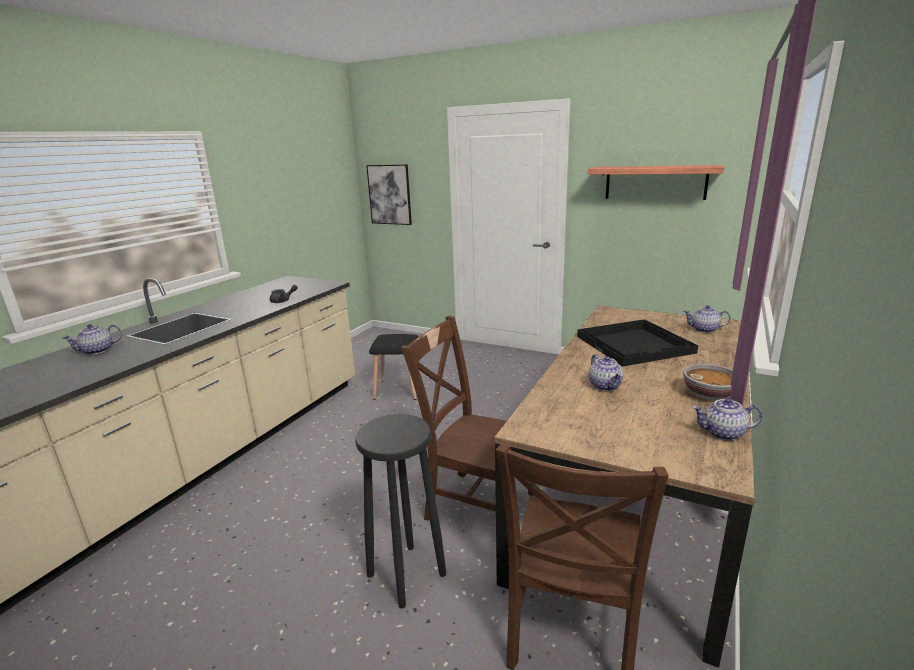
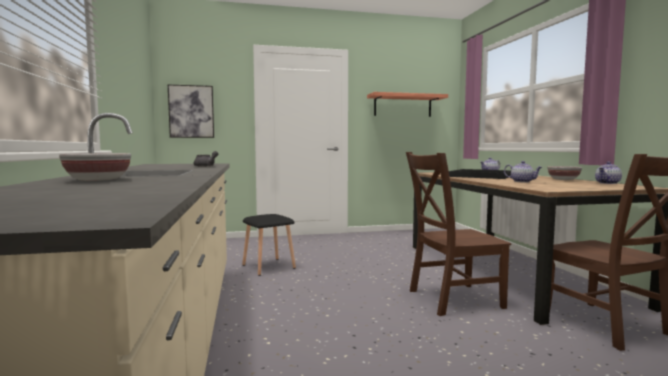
camera: 40 degrees left, 15 degrees down
(97, 351) = (98, 180): teapot -> bowl
(406, 574) = (490, 342): black stool -> none

